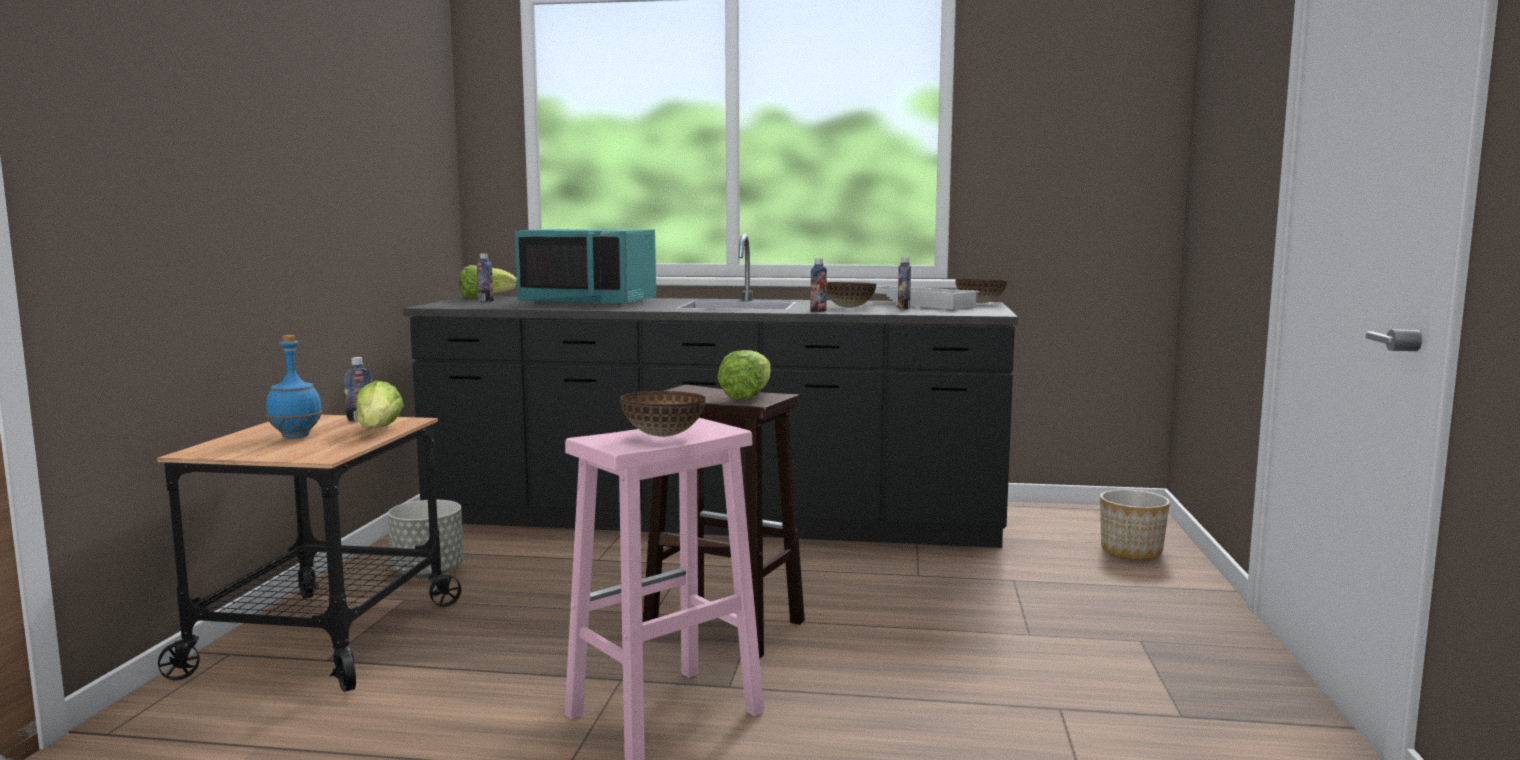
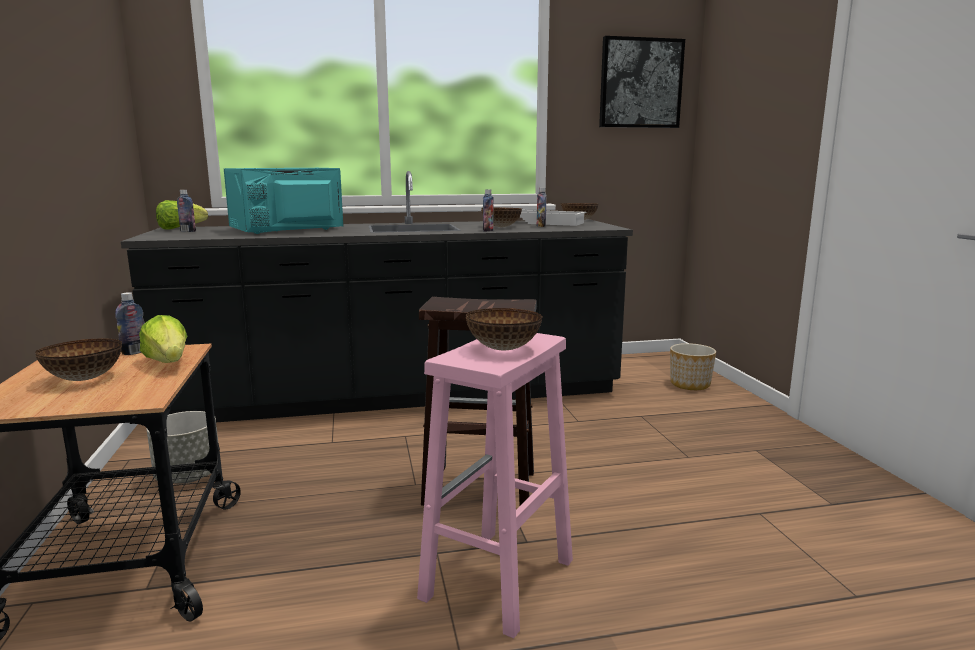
camera: 20 degrees left, 5 degrees up
(297, 436) = (86, 378): blue bottle -> bowl
(590, 302) = (286, 229): turquoise microwave -> turquoise microwave turned 150 degrees clockwise
(747, 395) = (500, 303): lettuce -> none
(1093, 112) = (640, 83): none -> picture

